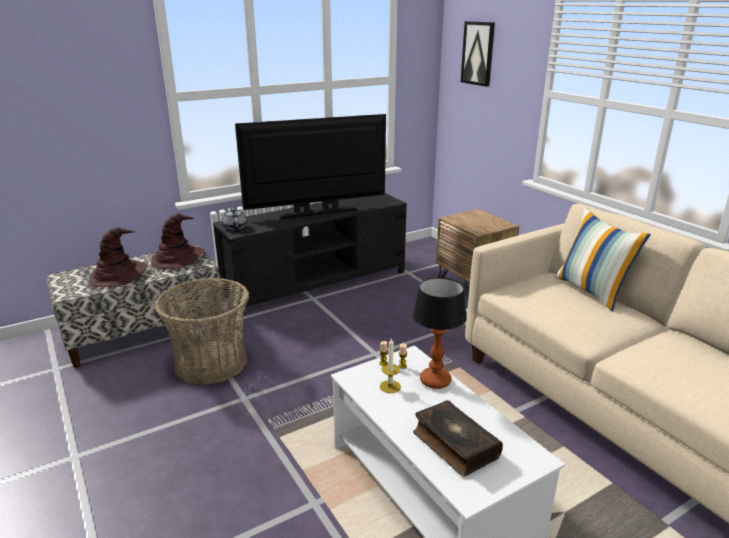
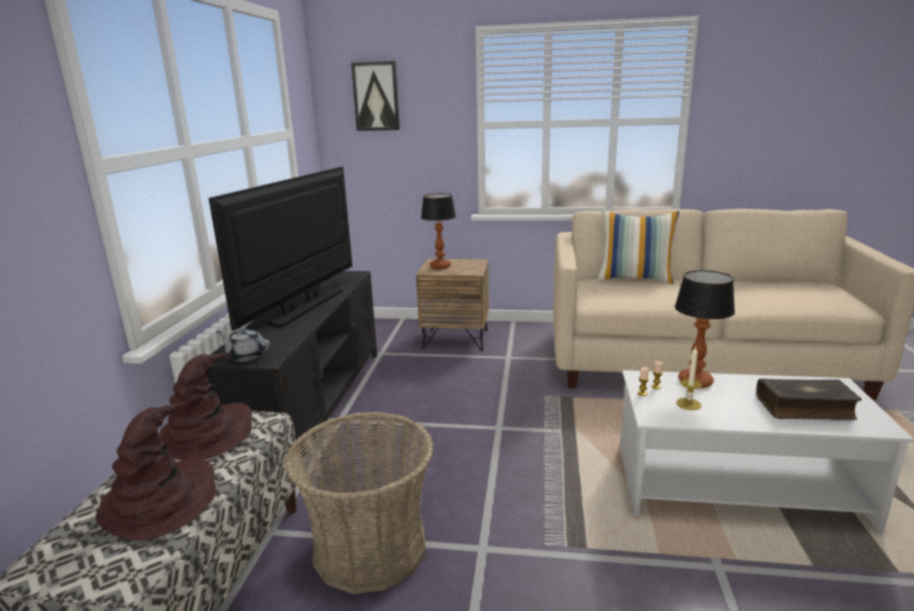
camera: 50 degrees left, 5 degrees down
(468, 218) = (440, 266): none -> table lamp

